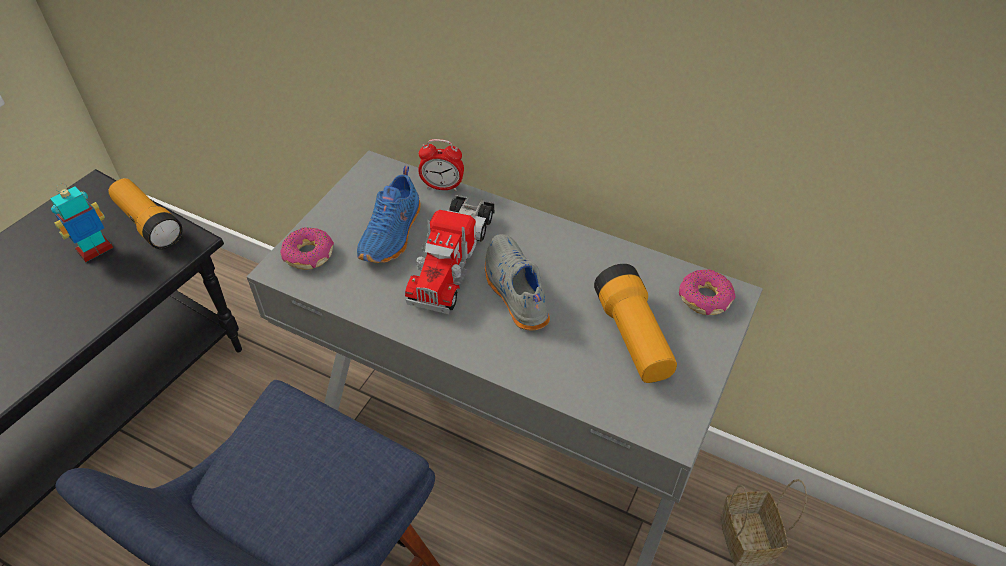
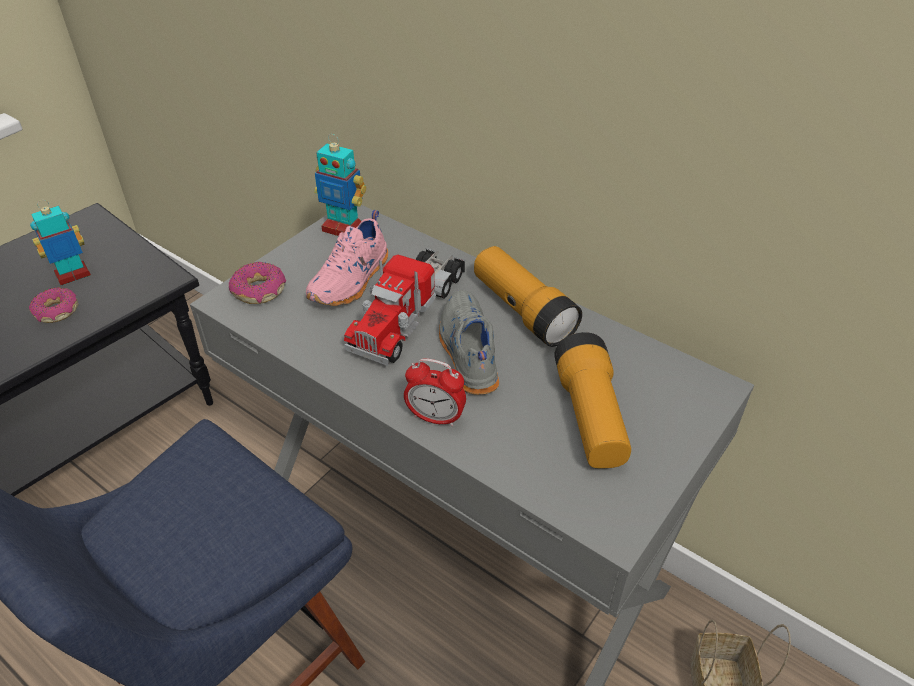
camera: 10 degrees right, 5 degrees down
(149, 224) = (131, 257): flashlight -> flashlight (522, 311)
(371, 182) = (343, 229): none -> toy robot
(393, 234) = (352, 281): blue shoe -> pink shoe
(442, 186) = (416, 241): alarm clock -> alarm clock (435, 417)
(705, 299) = (683, 387): donut -> donut (56, 311)

